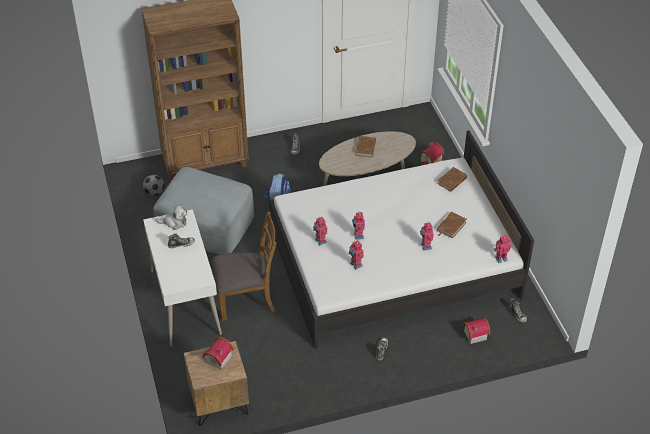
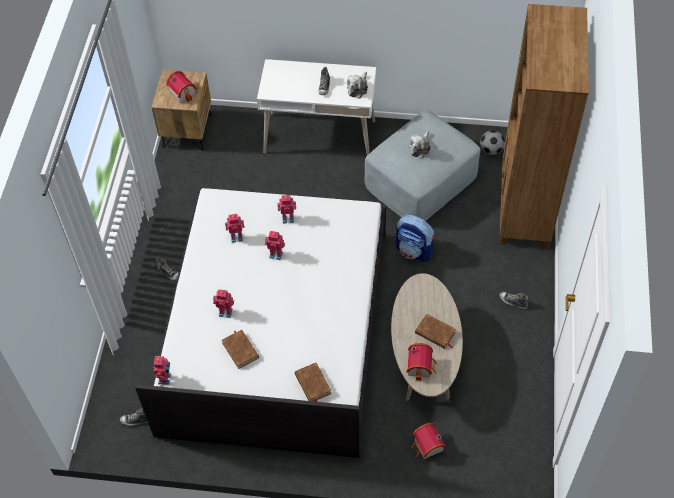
camera: 115 degrees right, 10 degrees up
(205, 191) = (420, 148): none -> plush toy
(246, 299) = (297, 185): brown chair -> none
(474, 334) = (137, 364): toy house -> toy house (421, 366)

